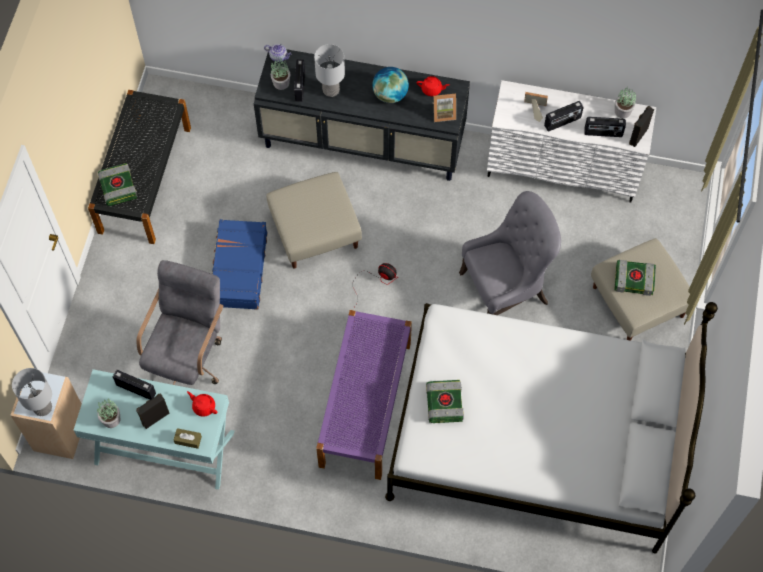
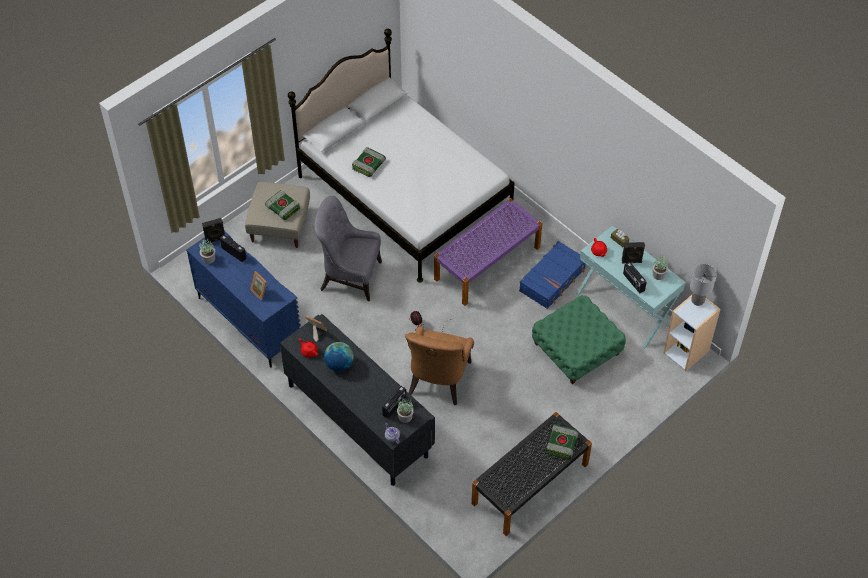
camera: 145 degrees left, 10 degrees down
(189, 358) = (576, 348): grey office chair -> green ottoman
(239, 269) = (507, 384): blue suitcase -> blue suitcase (553, 280)
(315, 231) = (438, 378): beige ottoman -> brown chair
(331, 91) = (376, 390): grey table lamp -> none
(444, 403) = (456, 188): book -> book (369, 165)
(562, 122) = (251, 273): radio -> none
(562, 172) = (249, 321): white dresser -> blue dresser

